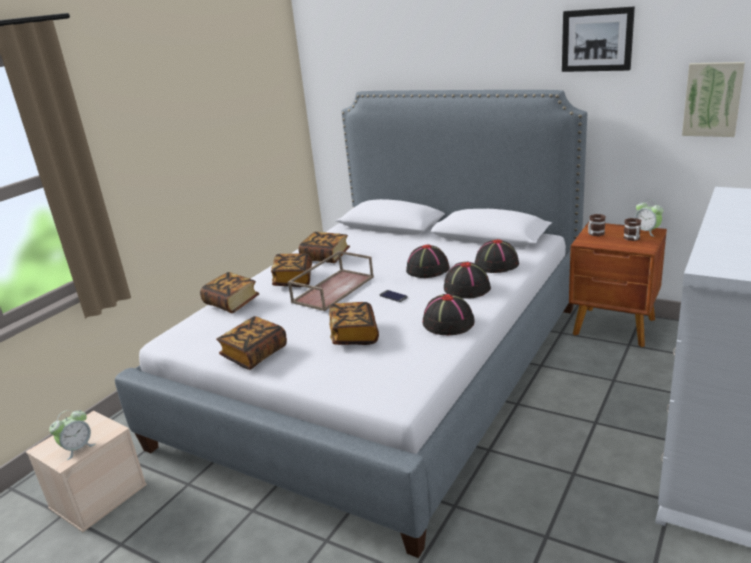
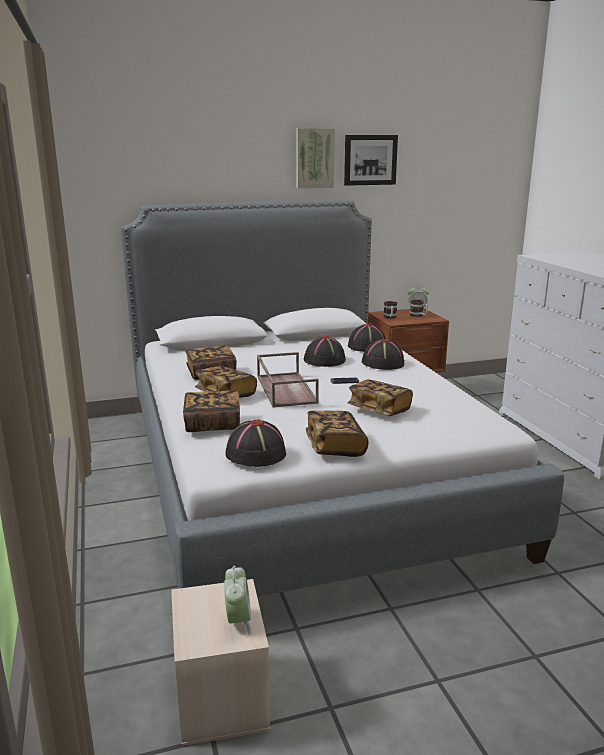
camera: 50 degrees left, 5 degrees down
(447, 322) = (422, 384): black hat -> black hat (255, 454)
(712, 99) = (446, 206): picture -> picture (314, 158)

